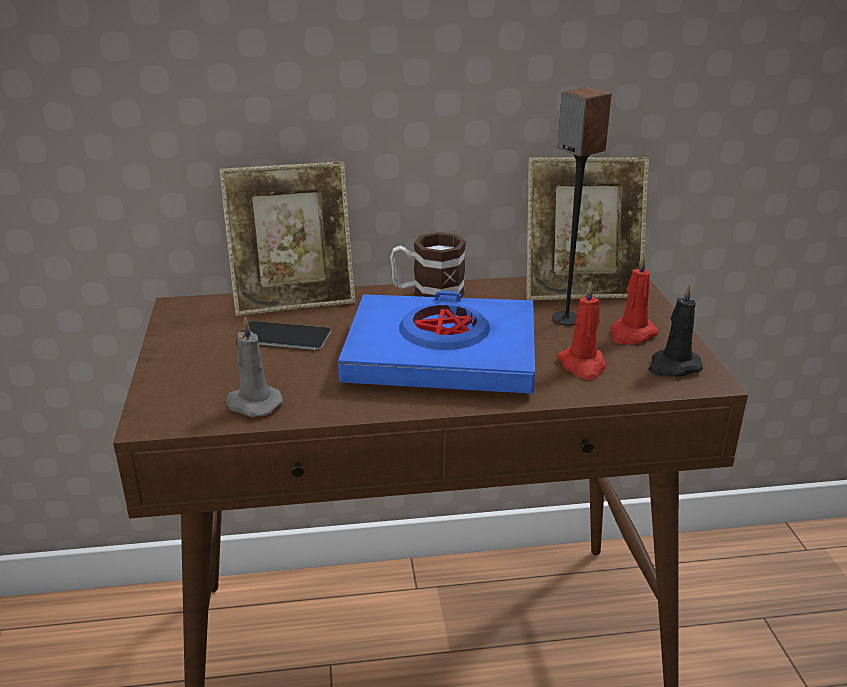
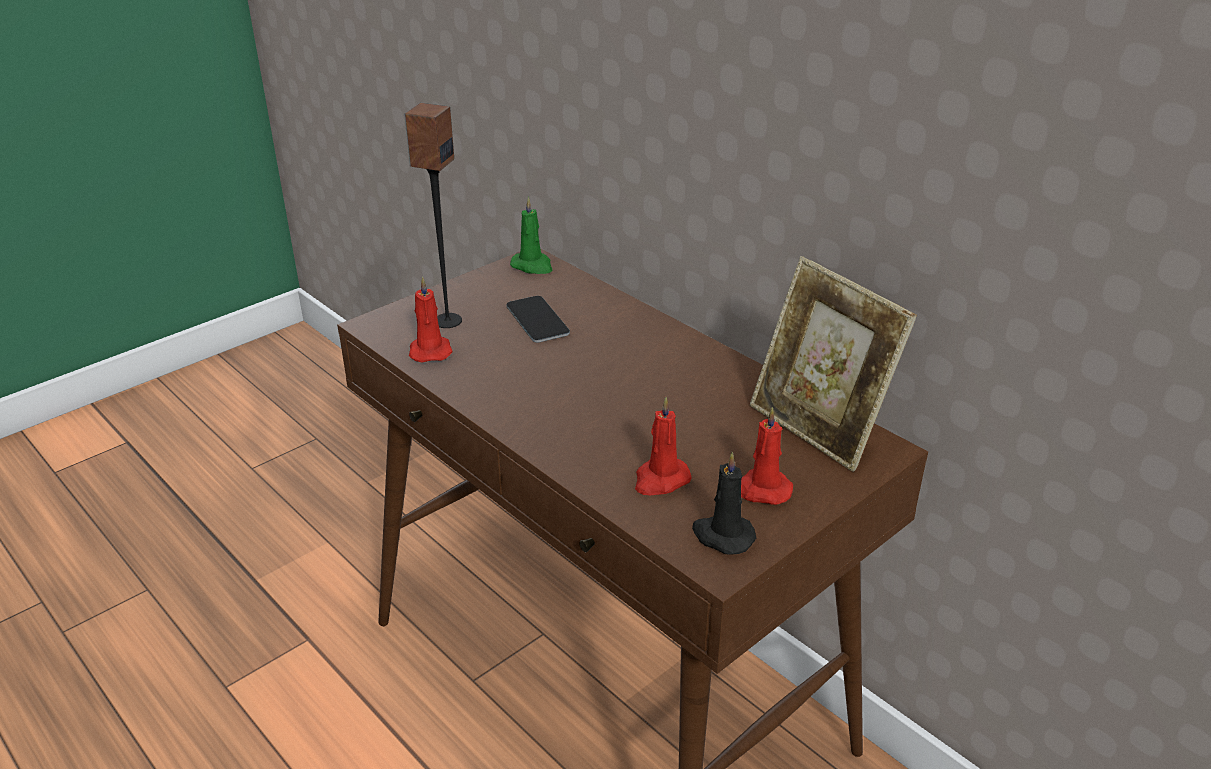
camera: 55 degrees right, 5 degrees up
(191, 309) = (533, 266): none -> green candle
(252, 404) = (430, 350): grey candle -> red candle
(294, 300) = (600, 297): picture frame -> none
(427, 294) = (692, 351): mug -> none
(442, 355) = (591, 400): blue book -> none
(566, 319) = (742, 440): speaker -> speaker (447, 321)

